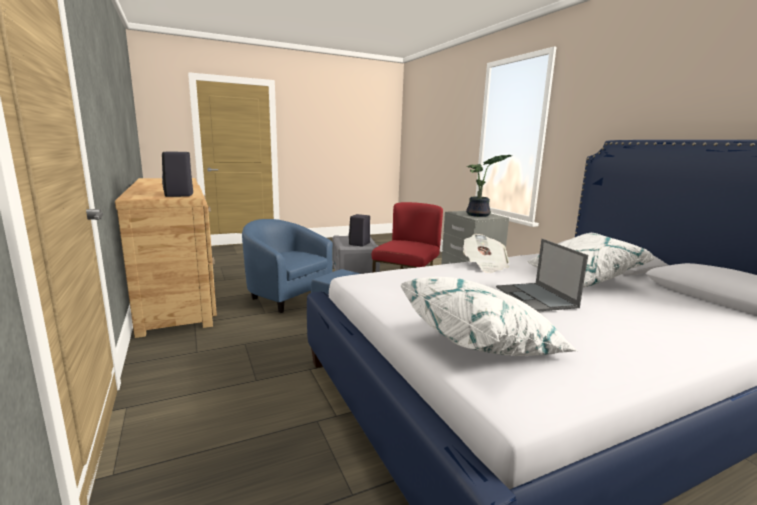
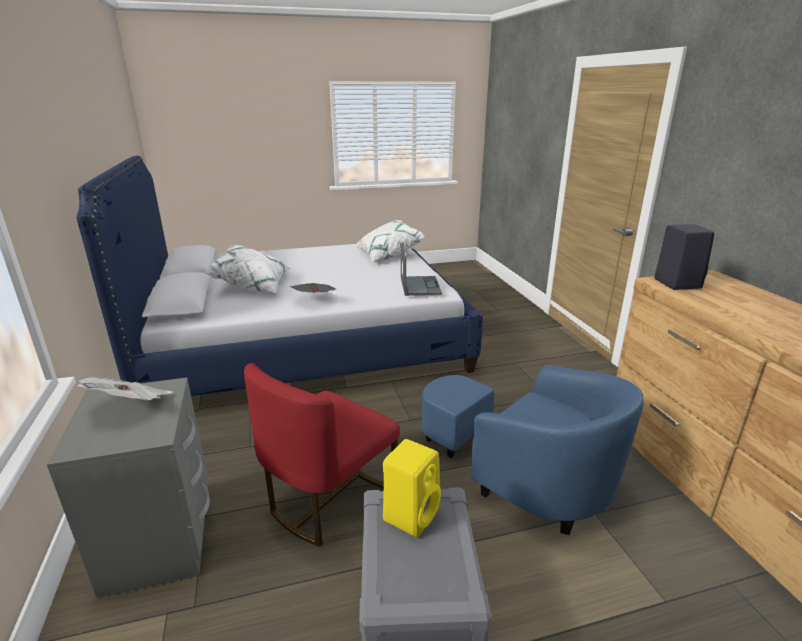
camera: 170 degrees left, 10 degrees up
(359, 244) = (411, 513): black speaker -> yellow speaker
(479, 215) = (132, 405): potted plant -> newspaper
(536, 297) = (323, 271): laptop -> laptop (420, 286)

